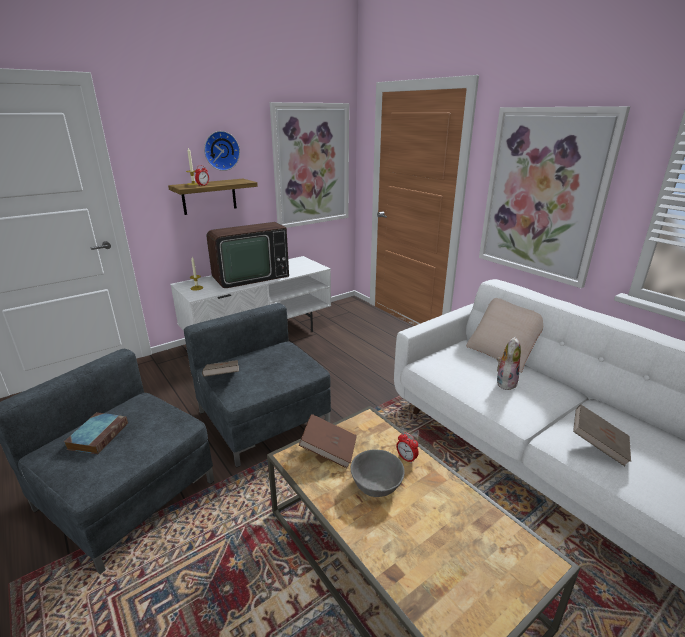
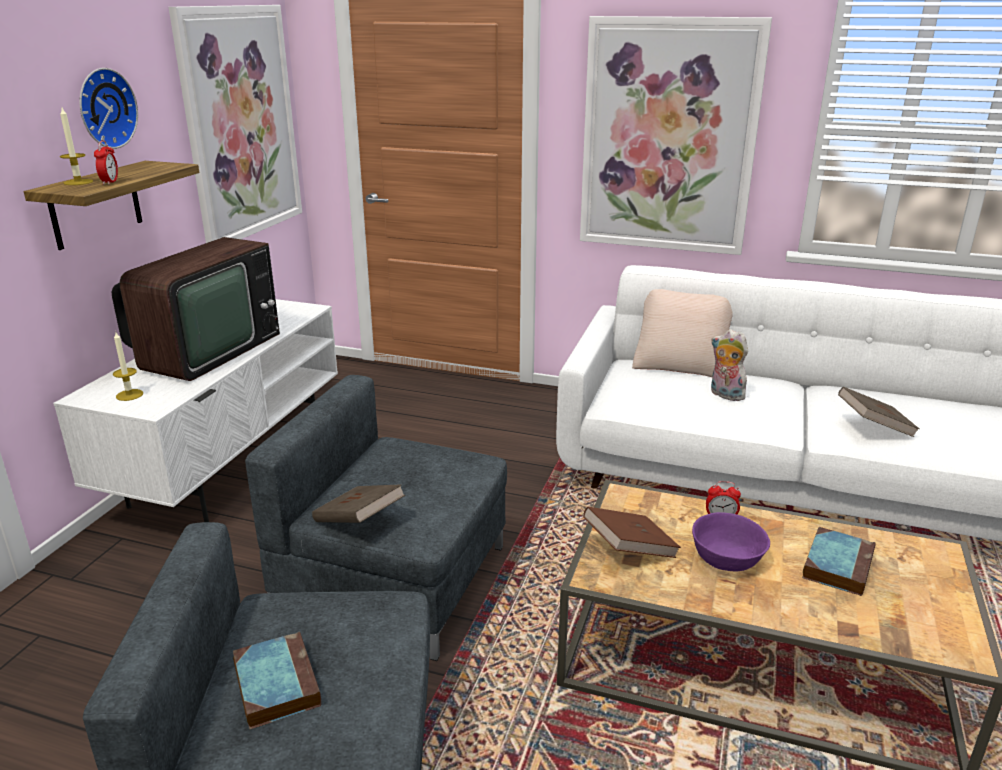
camera: 35 degrees left, 0 degrees up
(377, 484) = (727, 559): grey bowl -> purple bowl
(445, 527) = (837, 565): none -> book
(505, 382) = (724, 395): plush toy -> plush toy turned 45 degrees counterclockwise

